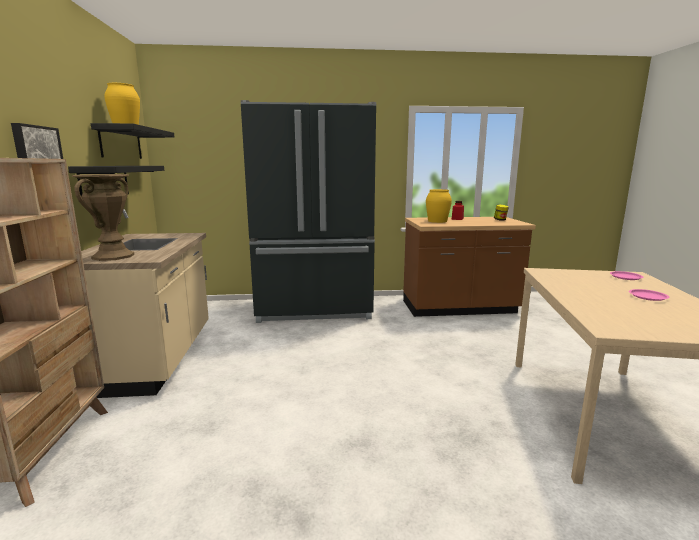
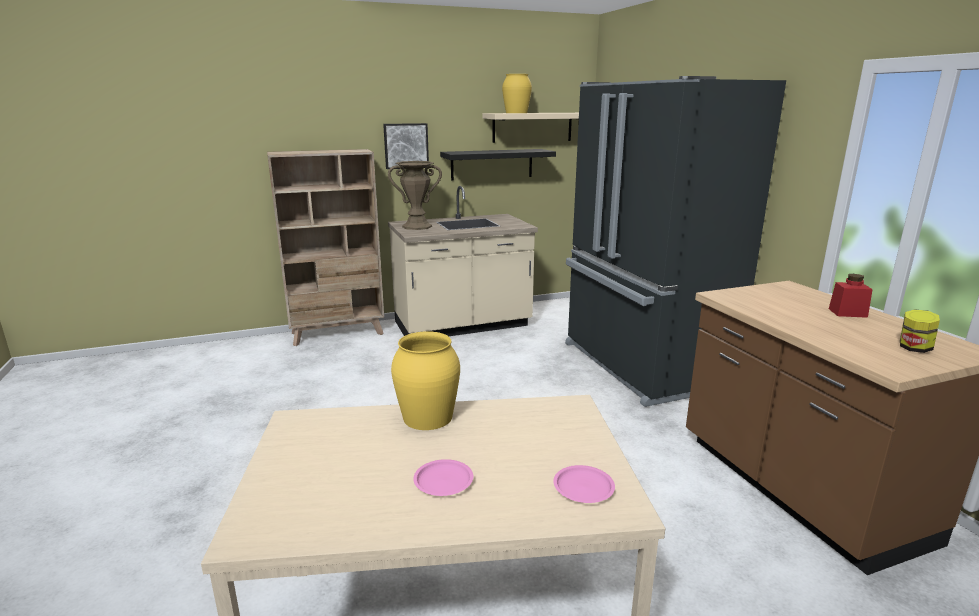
camera: 75 degrees right, 5 degrees up
(121, 143) = (532, 127): black shelf -> beige shelf
(437, 221) = (779, 300): yellow vase -> yellow vase (428, 417)

